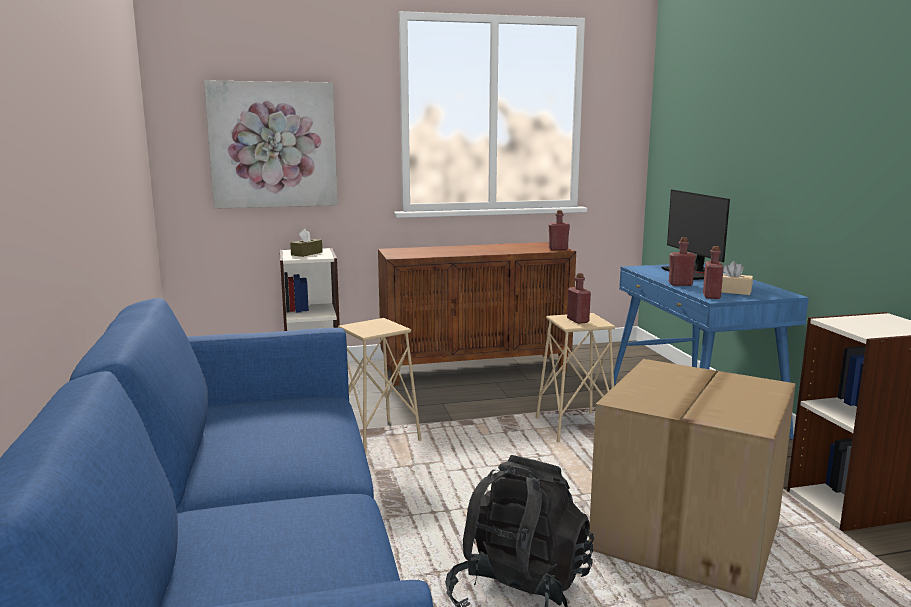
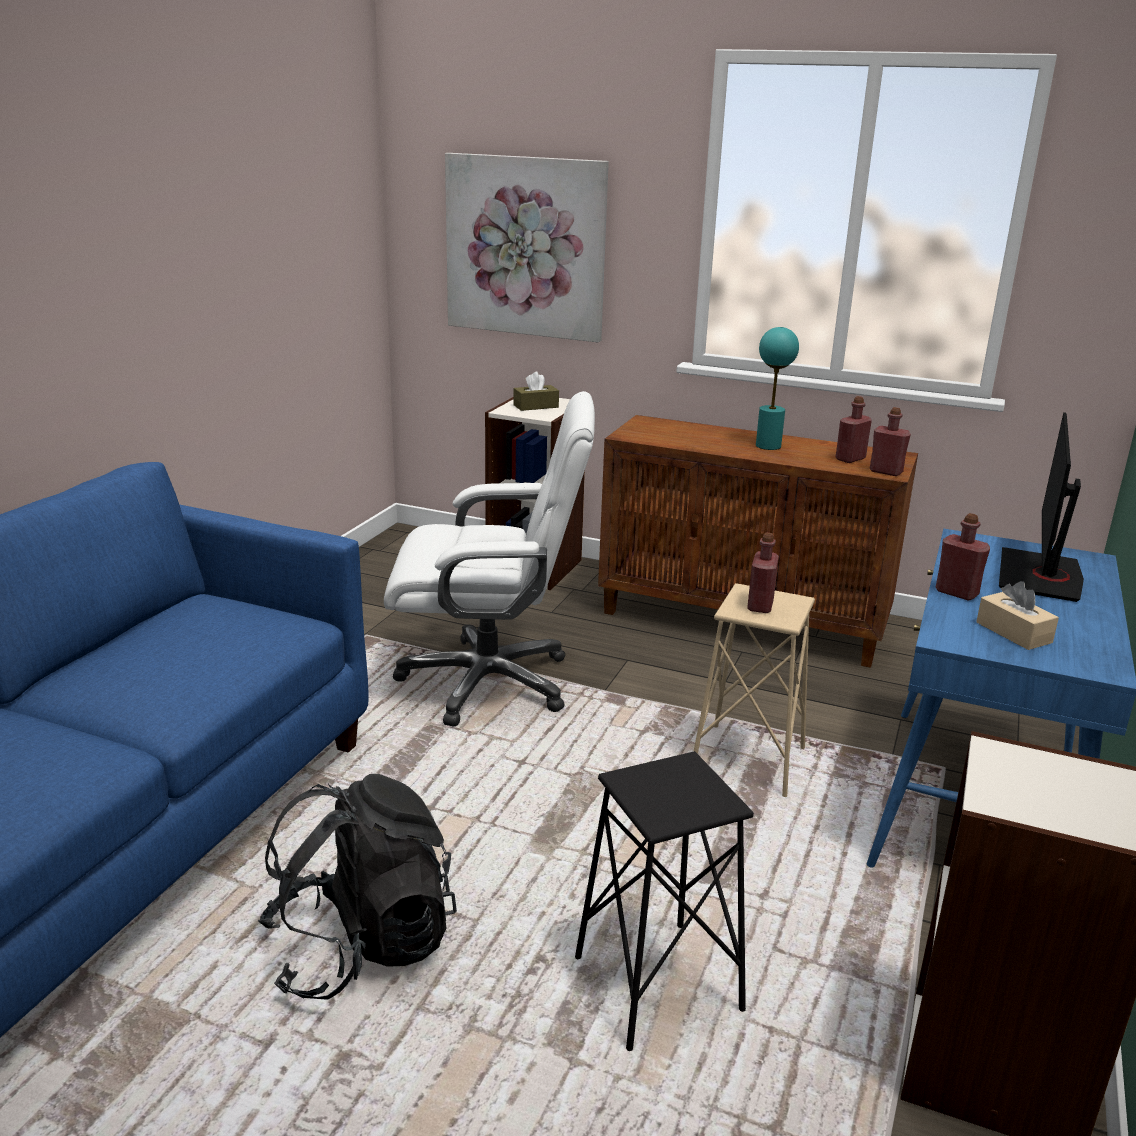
camera: 35 degrees right, 10 degrees up
(377, 438) = (489, 681): beige stool -> white office chair
(480, 249) = (768, 446): none -> turquoise table lamp
(689, 537) = (656, 984): cardboard box -> black stool
(711, 296) = (951, 632): red bottle -> red bottle (850, 459)

